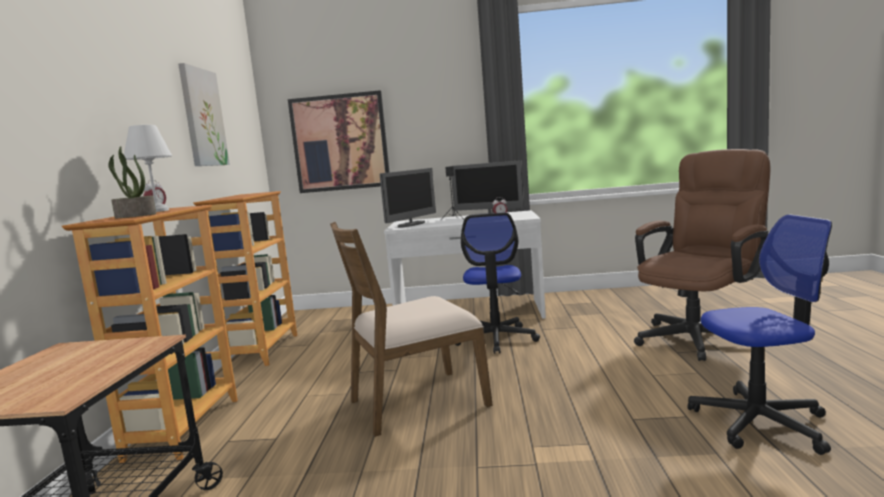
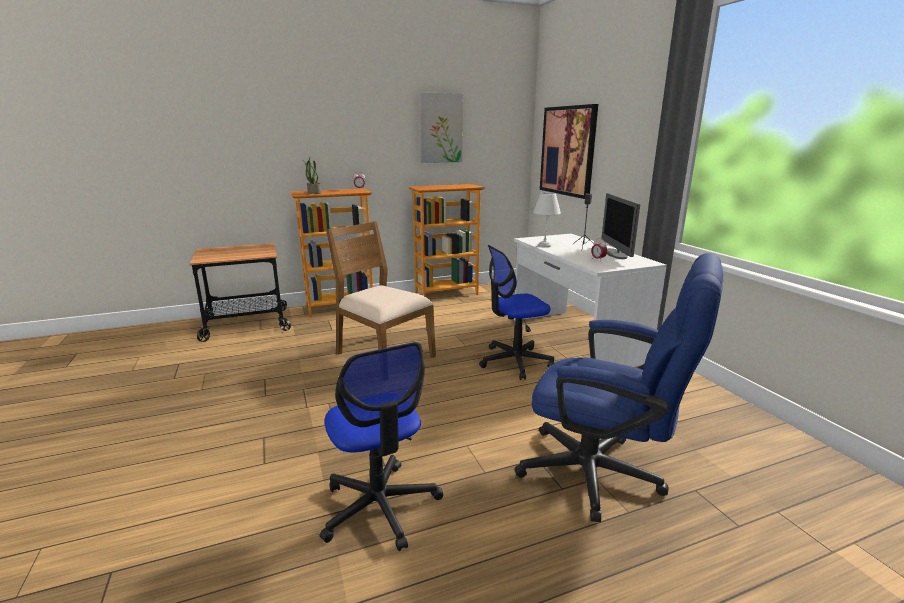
camera: 65 degrees right, 10 degrees up
(158, 211) = (341, 191): white table lamp -> white table lamp (544, 246)
(411, 224) = (548, 240): monitor -> none
(700, 336) = (603, 475): brown office chair -> blue office chair

